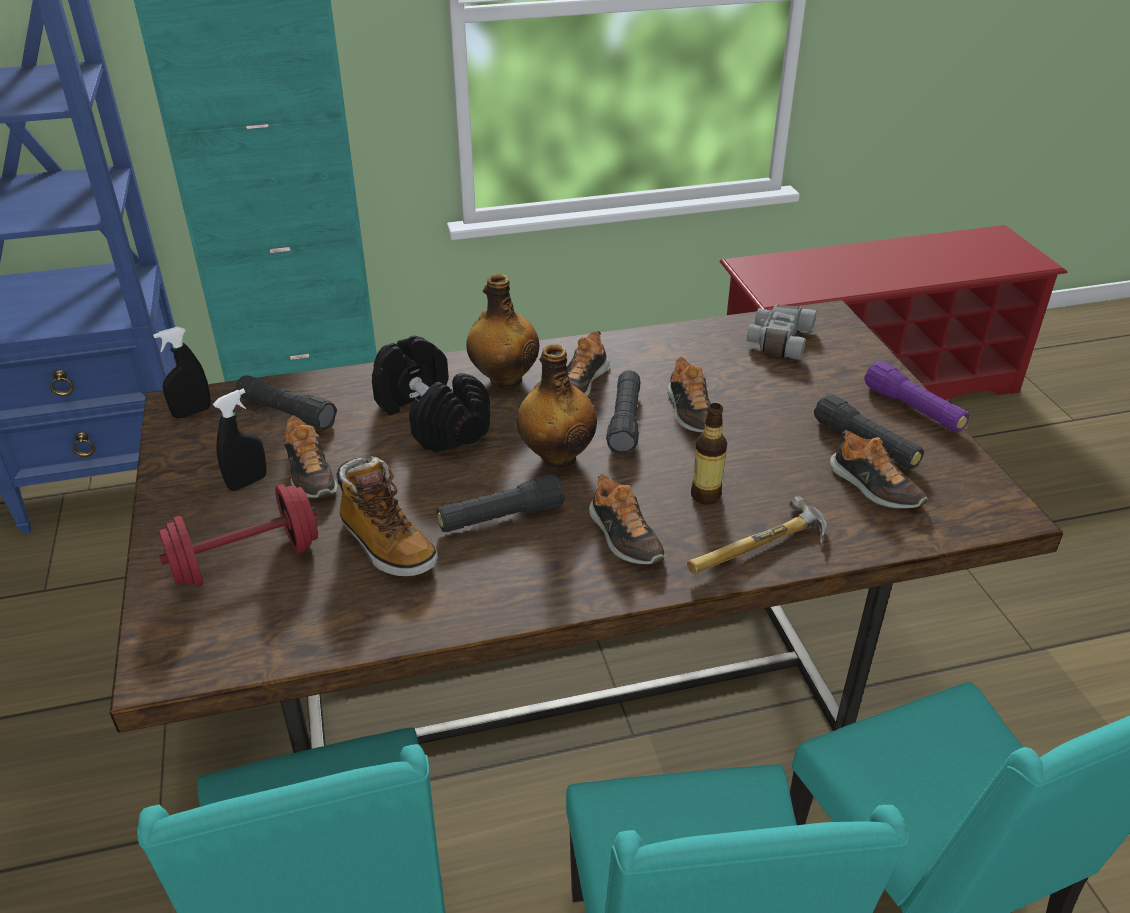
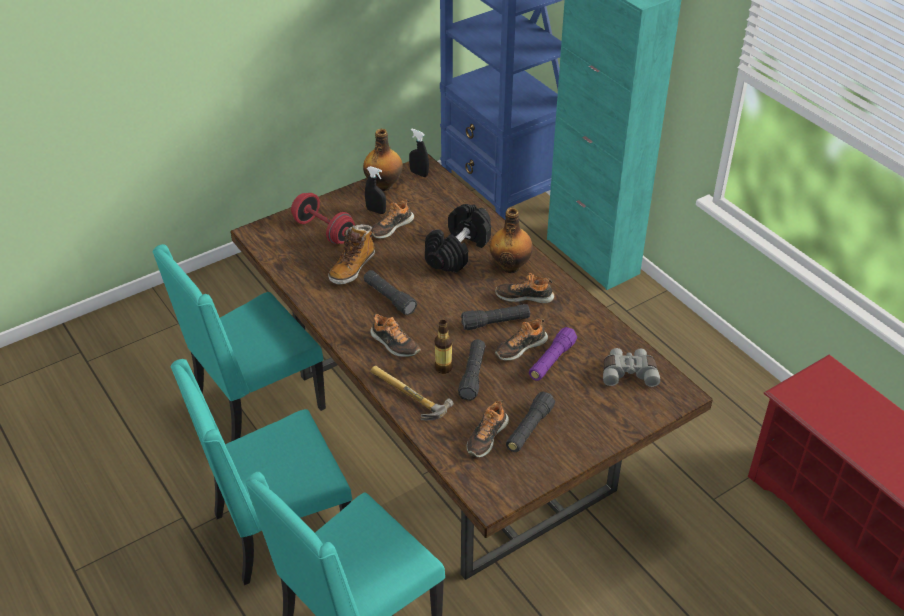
camera: 70 degrees right, 5 degrees up
(287, 413) = (435, 202): black flashlight -> black flashlight (472, 375)
(557, 456) = (449, 304): bottle -> bottle (384, 185)
(624, 537) = (394, 344): shoe -> shoe turned 90 degrees counterclockwise
(913, 409) = (583, 448): purple flashlight -> purple flashlight (551, 361)

